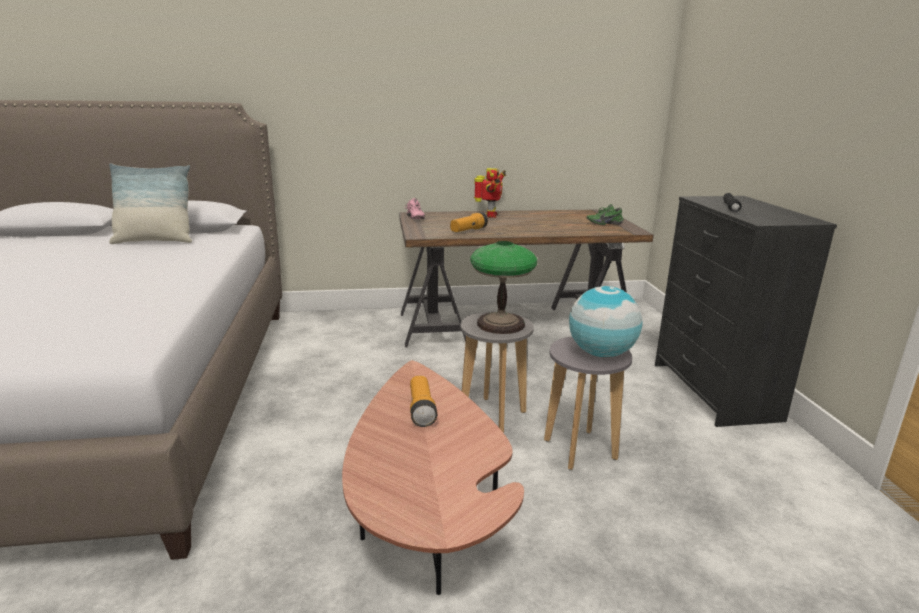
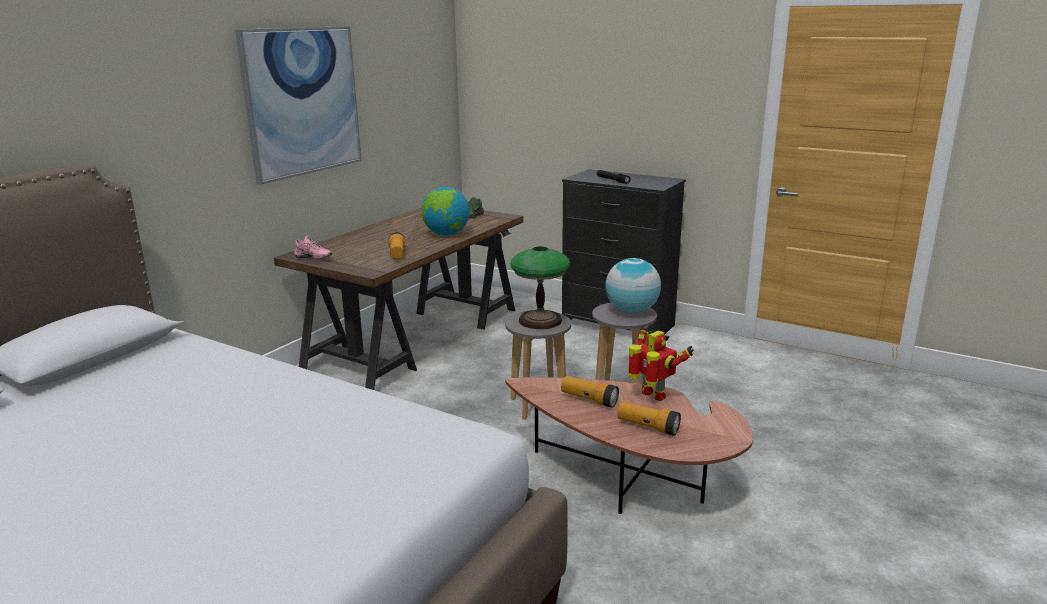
camera: 50 degrees left, 0 degrees up
(155, 241) = (113, 379): pillow -> none
(403, 461) = (648, 427): none -> flashlight
(453, 84) = (302, 101): none -> picture
(490, 215) = (368, 235): toy robot -> toy robot (653, 396)
(544, 229) = (446, 234): none -> globe

